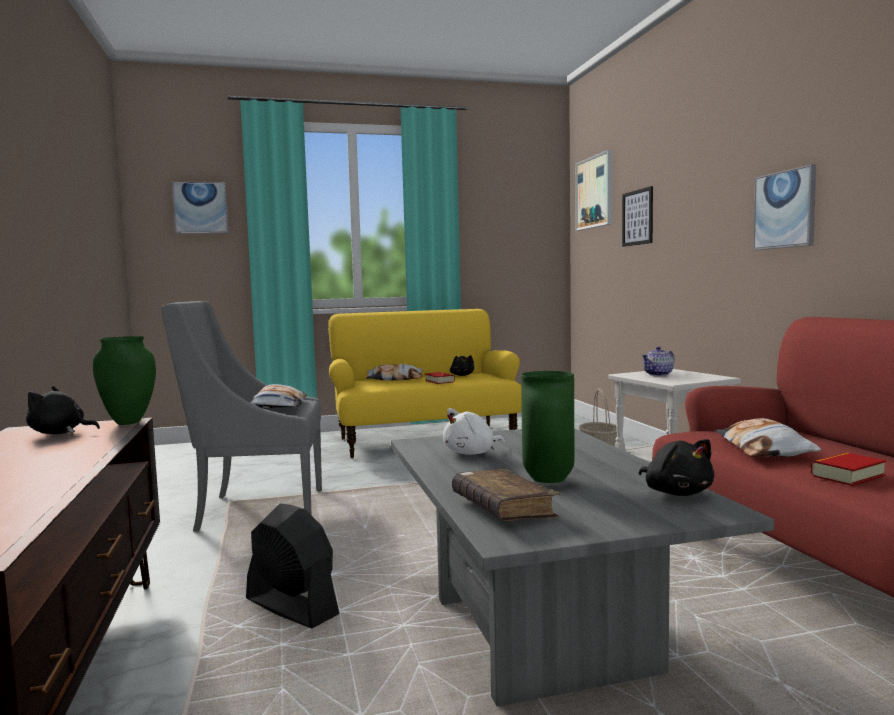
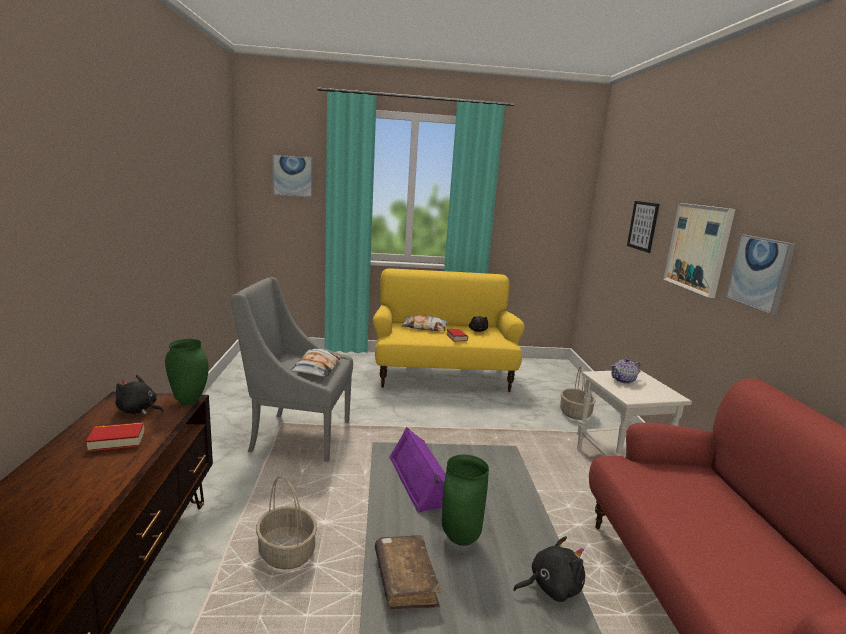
camera: 10 degrees right, 10 degrees up
(291, 607) = (286, 552): black fan -> basket
(472, 453) = (422, 479): white plush toy -> purple speaker
(595, 192) = (615, 189): picture -> picture (698, 248)
(676, 492) = (551, 587): black plush toy -> black plush toy turned 90 degrees counterclockwise
(764, 449) = (673, 505): pillow -> none
(847, 475) = (726, 568): book -> book (117, 441)

